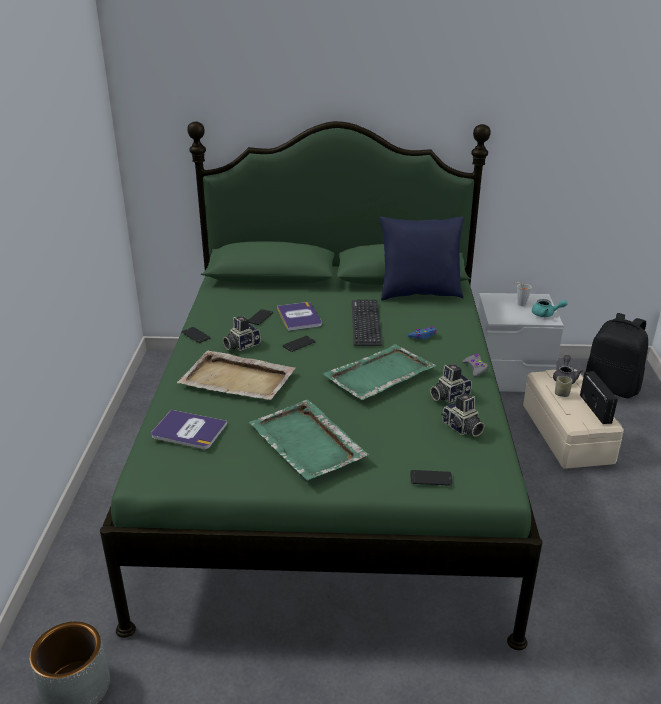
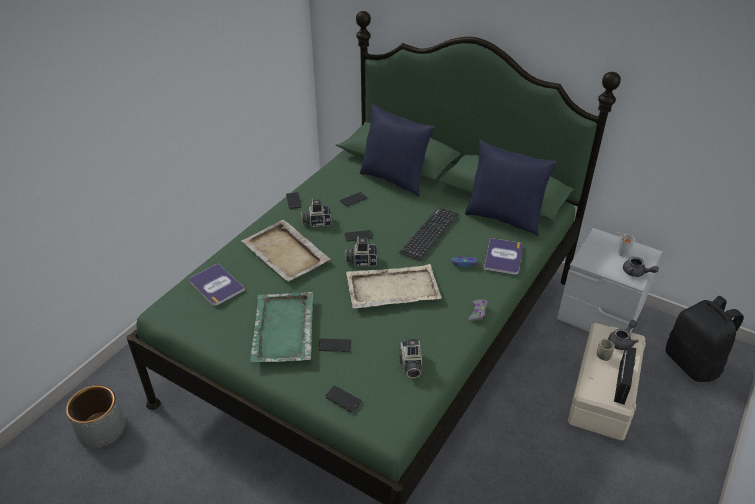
camera: 30 degrees right, 10 degrees up
(284, 291) = (394, 179): none -> blue pillow
(299, 317) = (383, 209): book -> book (503, 257)
(373, 439) = (334, 345): none -> phone
(378, 375) = (391, 288): green tray -> beige tray
(448, 396) = (428, 330): camera -> camera (361, 260)
(546, 314) = (636, 273): turquoise teapot -> grey teapot

